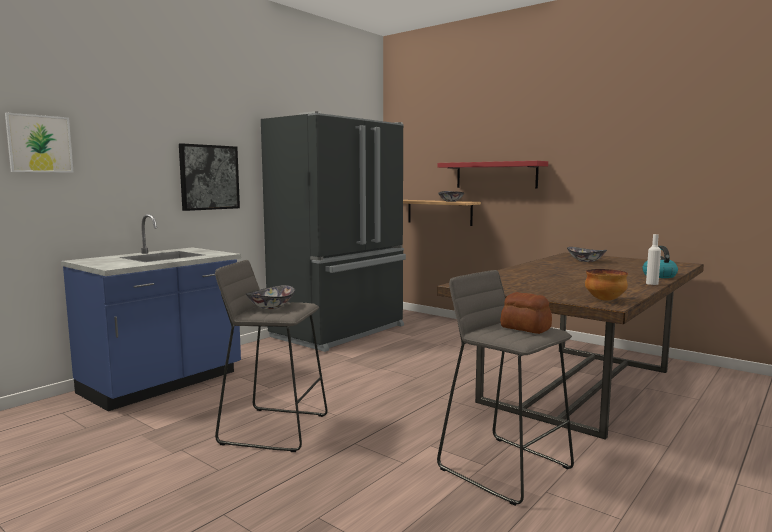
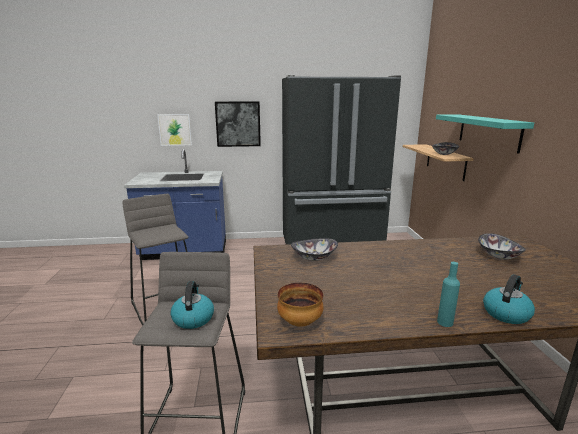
camera: 45 degrees right, 10 degrees up
(40, 144) = (128, 106): picture -> picture (175, 129)
(271, 307) = (157, 230): bowl -> bowl (314, 258)
(496, 175) = (488, 132): red shelf -> turquoise shelf
(525, 328) = (193, 318): bread -> kettle
(652, 283) = (445, 322): white bottle -> turquoise bottle

